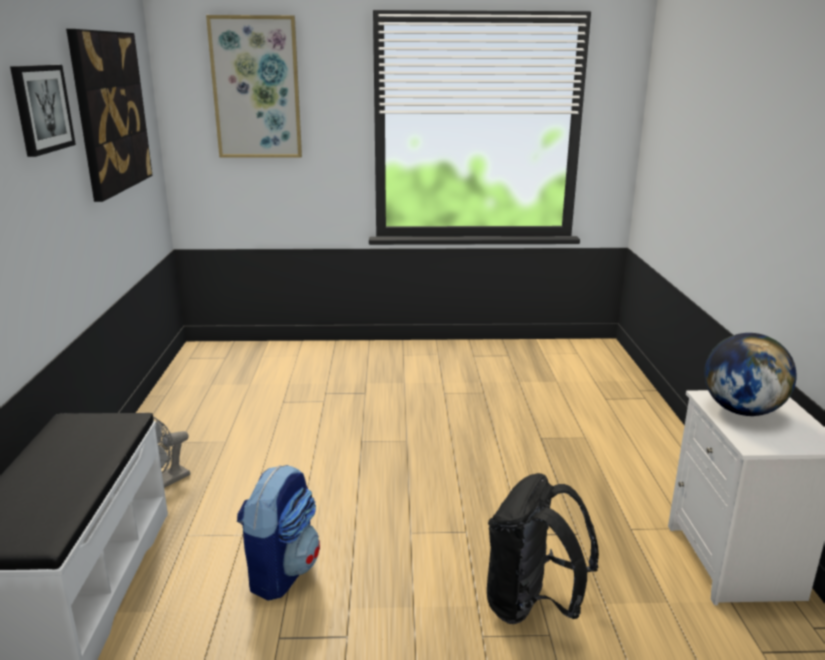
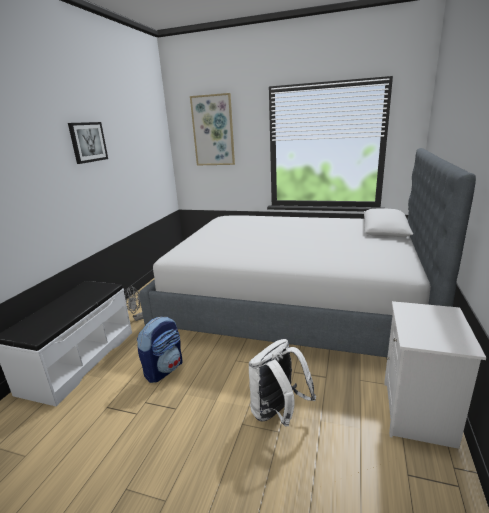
camera: 20 degrees right, 0 degrees up
(110, 112) = (136, 144): picture -> none
(459, 420) = (292, 304): none -> bed
(532, 606) = (278, 413): black backpack -> white backpack
(741, 411) = (420, 318): globe -> none

